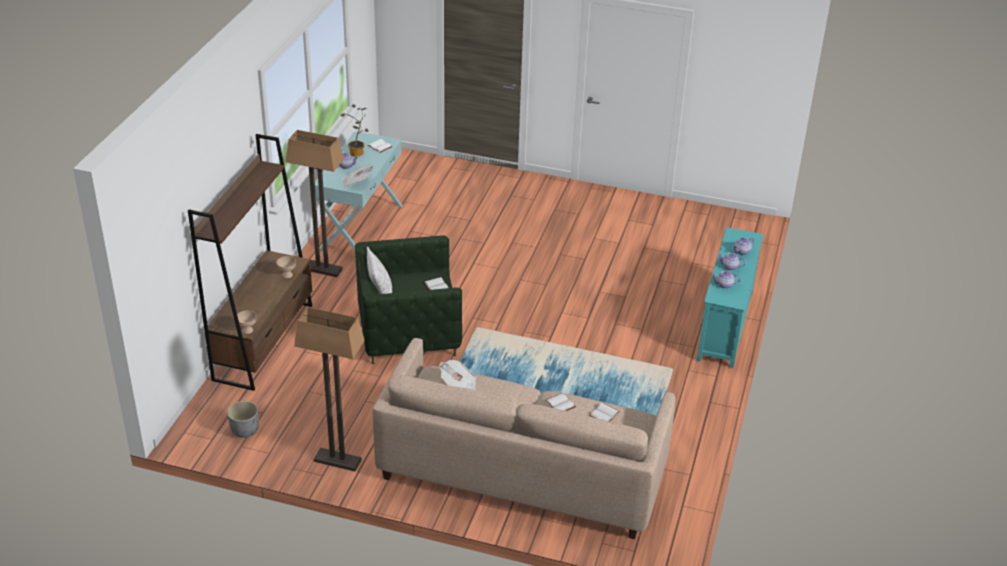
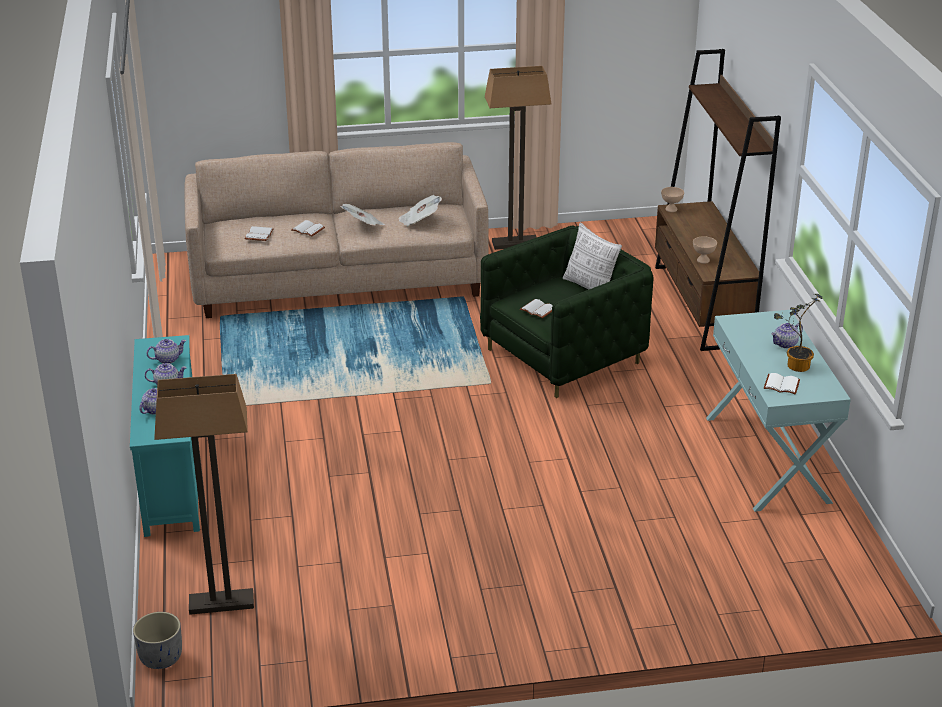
camera: 155 degrees right, 5 degrees down
(245, 430) = (622, 241): grey planter -> grey planter (161, 658)
(323, 269) = (742, 391): floor lamp -> floor lamp (221, 604)
(357, 182) = (740, 327): newspaper -> newspaper (363, 225)

